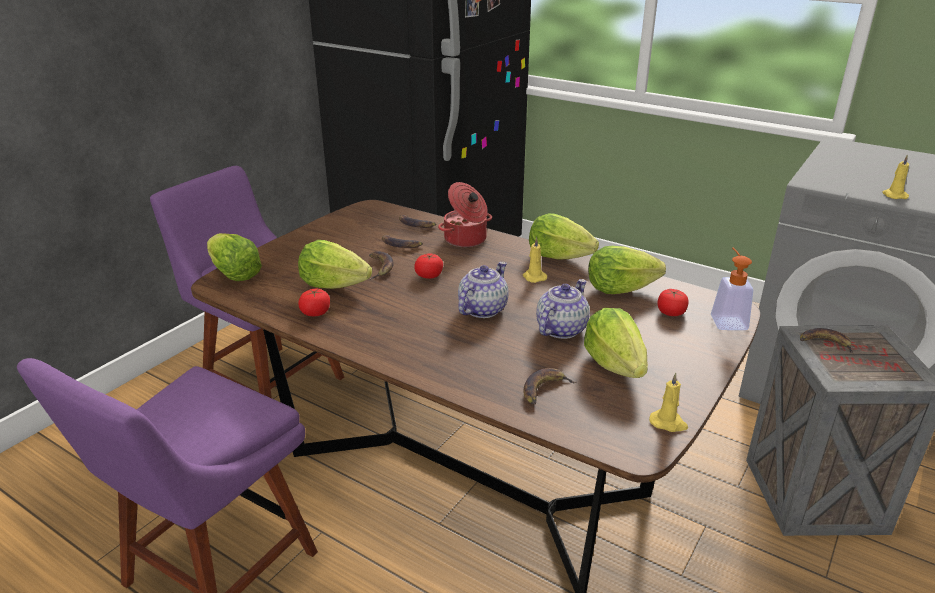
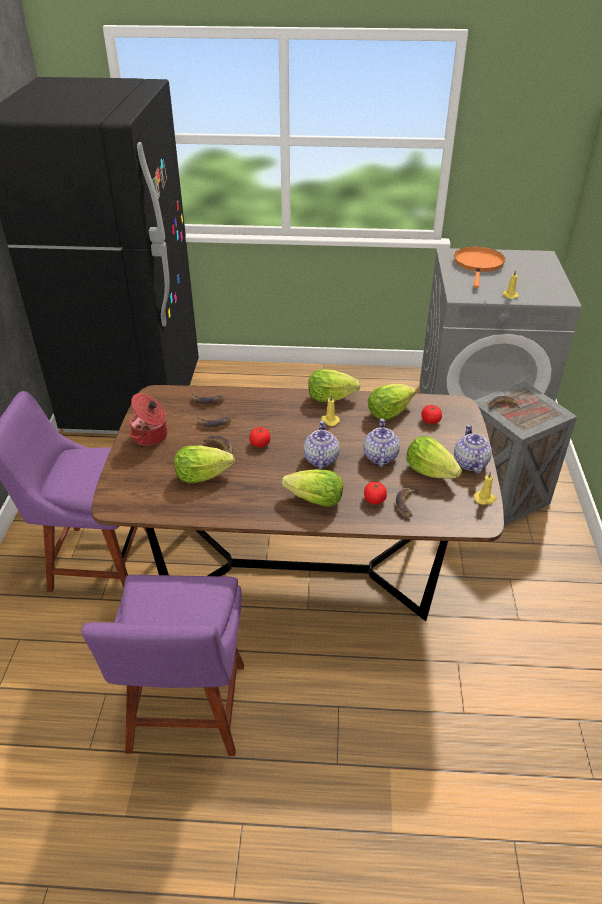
camera: 30 degrees left, 10 degrees up
(235, 275) = (117, 494): lettuce -> lettuce (315, 500)
(315, 312) = (213, 503): tomato -> tomato (374, 499)
(466, 240) = (256, 403): cooking pot -> cooking pot (151, 436)
(685, 374) = (469, 462): none -> teapot
(726, 319) = (463, 414): soap dispenser -> none
(873, 160) = (478, 264): none -> orange frying pan

